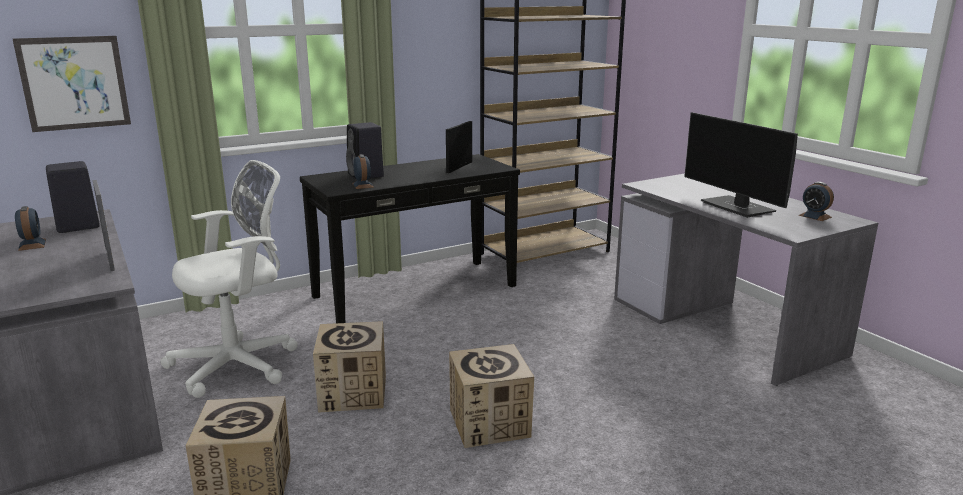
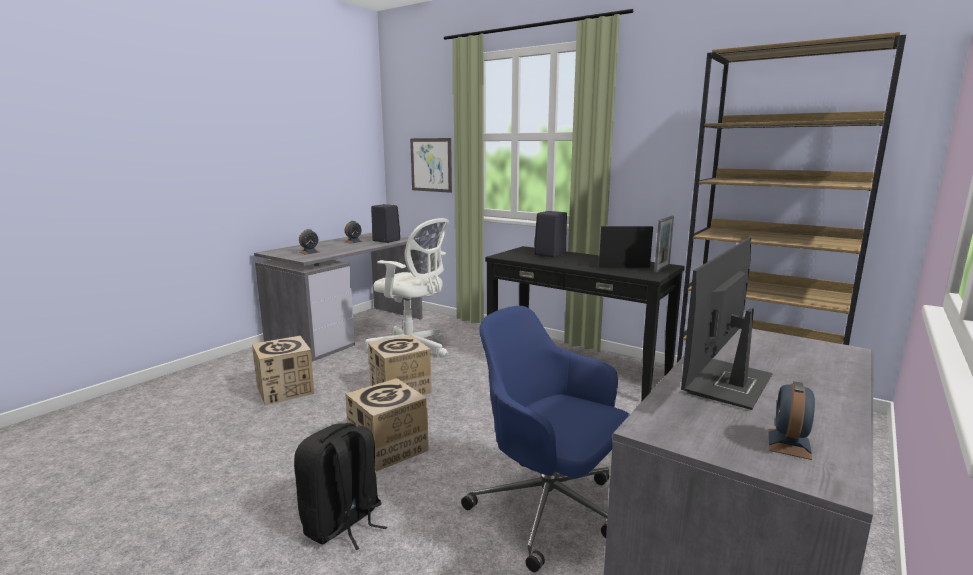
camera: 65 degrees right, 5 degrees down
(110, 261) = (338, 253): picture frame -> picture frame (662, 268)
(363, 185) = (523, 257): alarm clock -> alarm clock (309, 252)
(611, 469) = (343, 523): none -> black backpack
(640, 367) = (549, 509): none -> blue office chair

